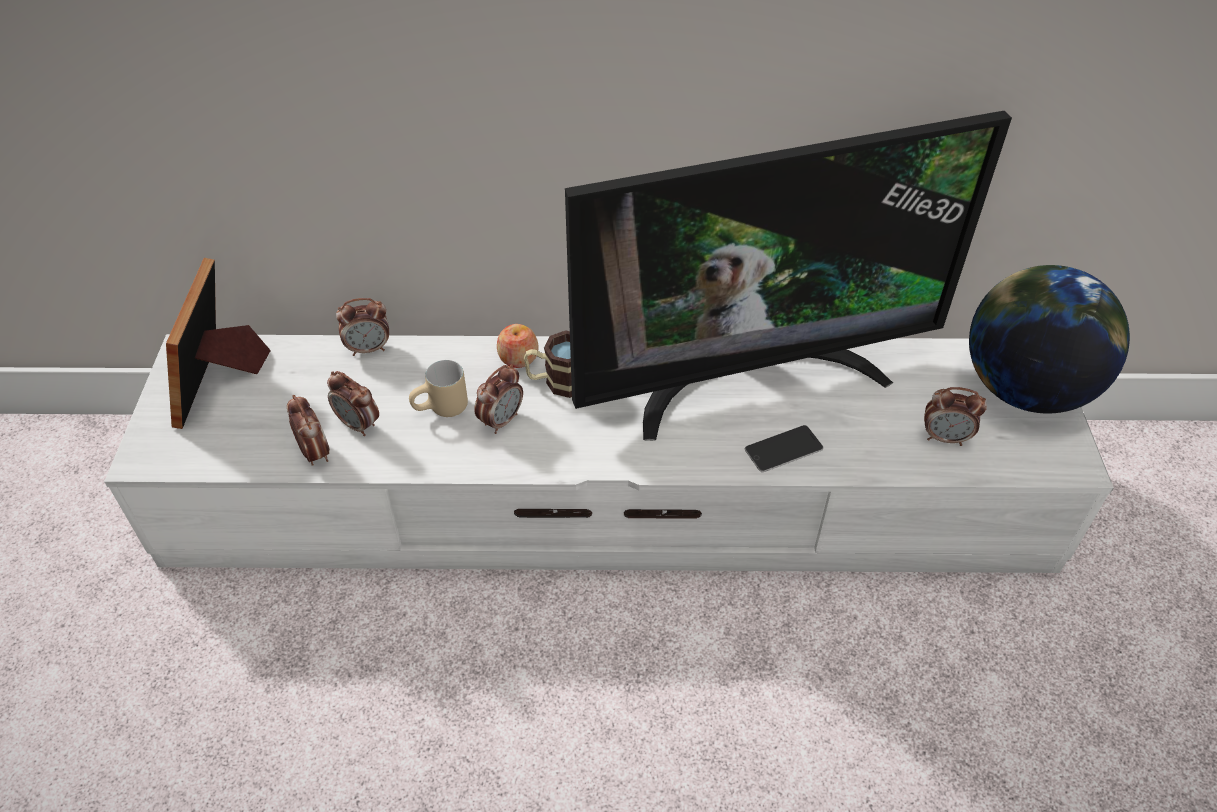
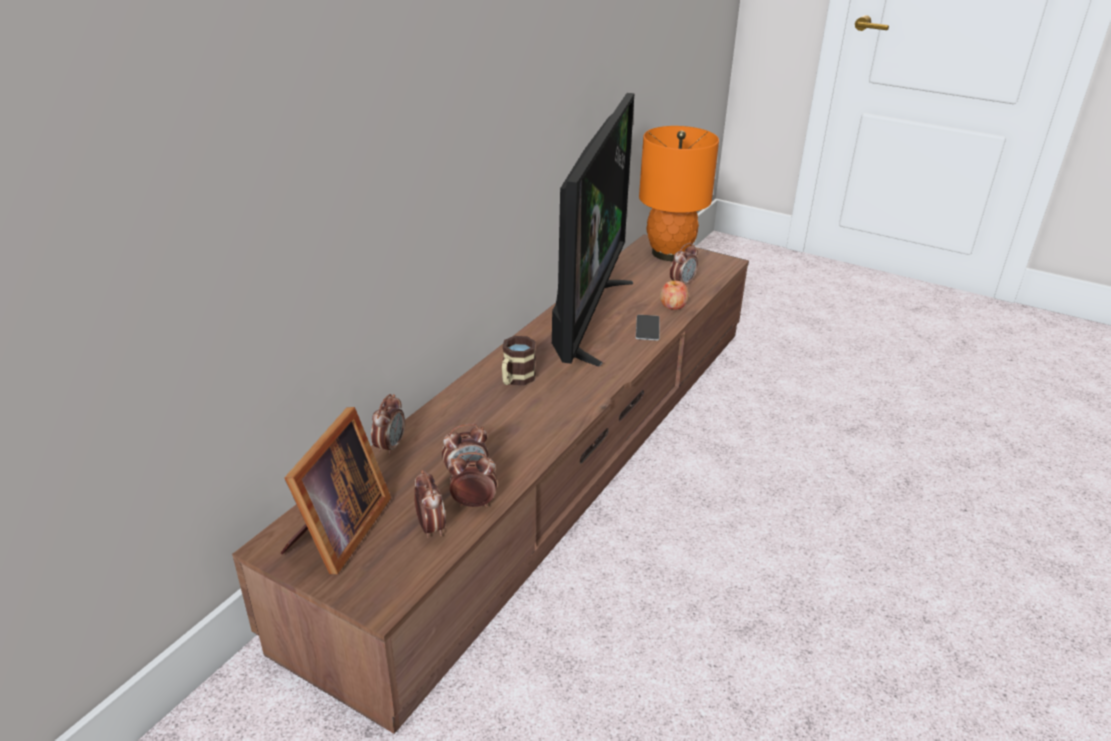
camera: 60 degrees left, 15 degrees down
(222, 381) = (337, 533): picture frame -> picture frame turned 105 degrees counterclockwise
(442, 410) = (492, 433): beige mug -> none
(501, 420) = (527, 412): alarm clock -> alarm clock (430, 528)
(518, 358) = (476, 387): apple -> apple (673, 305)
(608, 494) = (551, 456): white tv stand -> brown tv stand
(1024, 389) = (669, 253): globe -> orange table lamp

